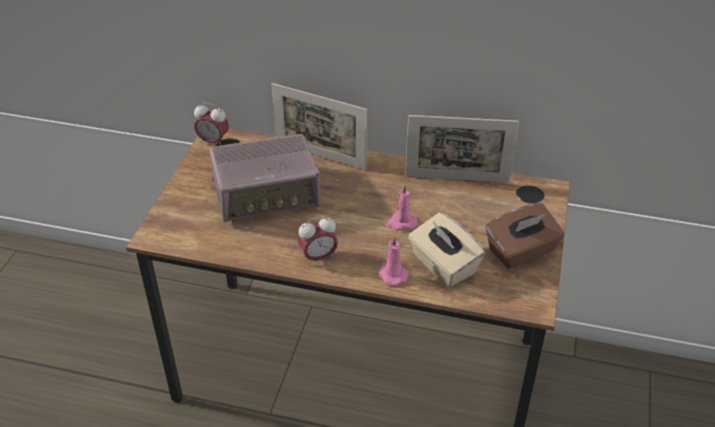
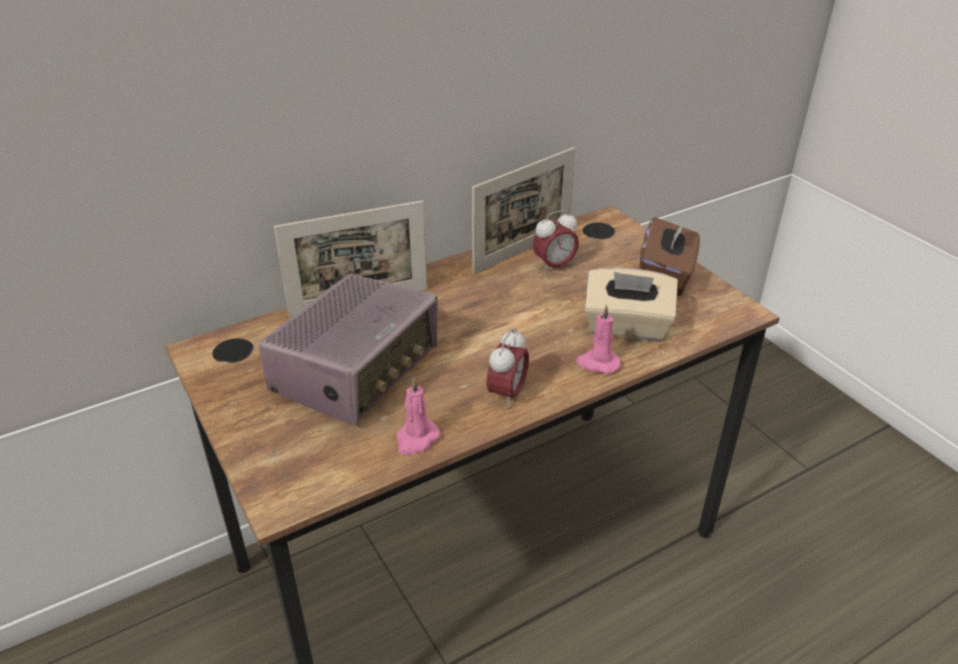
camera: 45 degrees left, 5 degrees down
(213, 141) = (206, 356): alarm clock -> alarm clock (554, 266)
(401, 223) = (534, 314): pink candle -> pink candle (416, 439)

